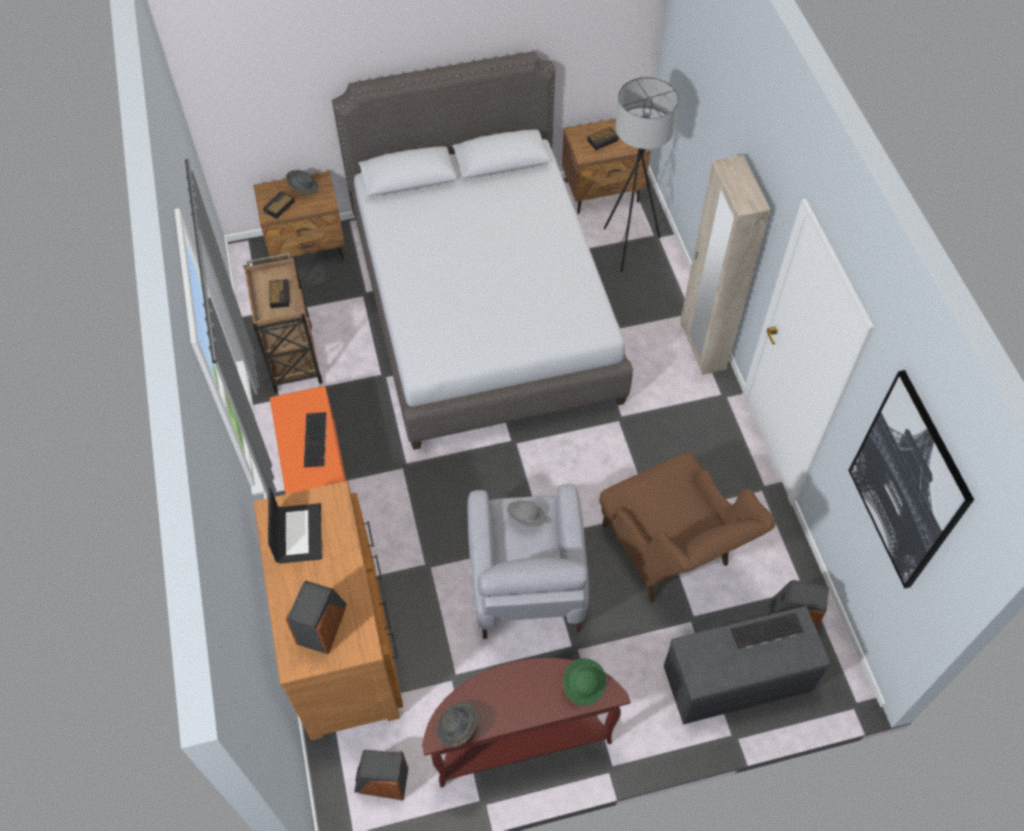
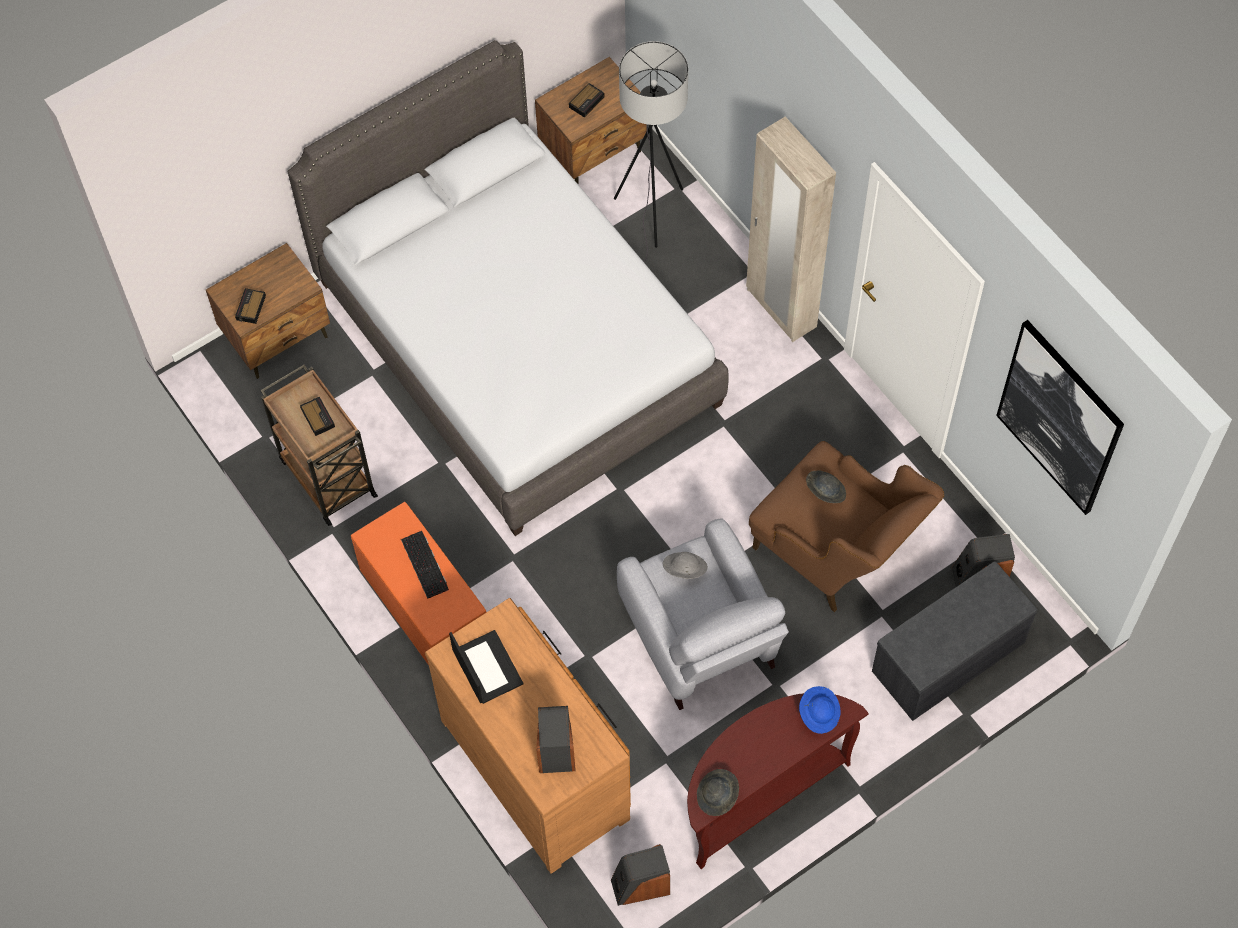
camera: 20 degrees left, 5 degrees up
(303, 188) = (267, 274): grey hat -> grey hat (825, 491)
(584, 685) = (819, 713): green hat -> blue hat
(766, 632) = (966, 600): keyboard -> none

